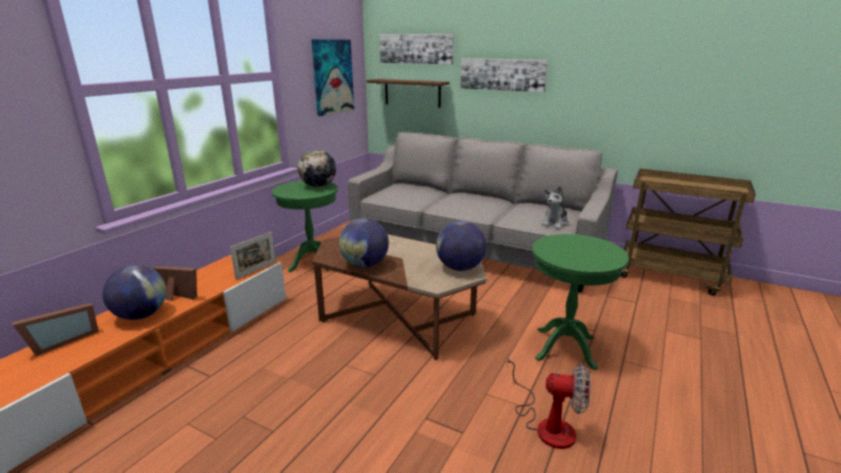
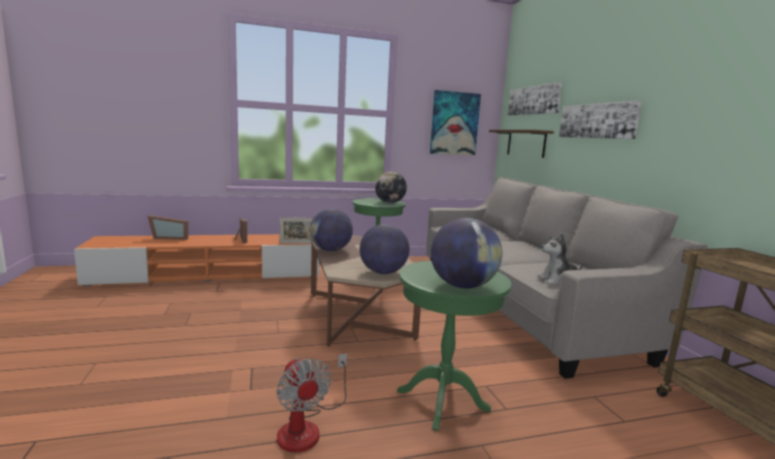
camera: 45 degrees right, 10 degrees down
(141, 315) = (212, 240): globe -> globe (462, 286)

